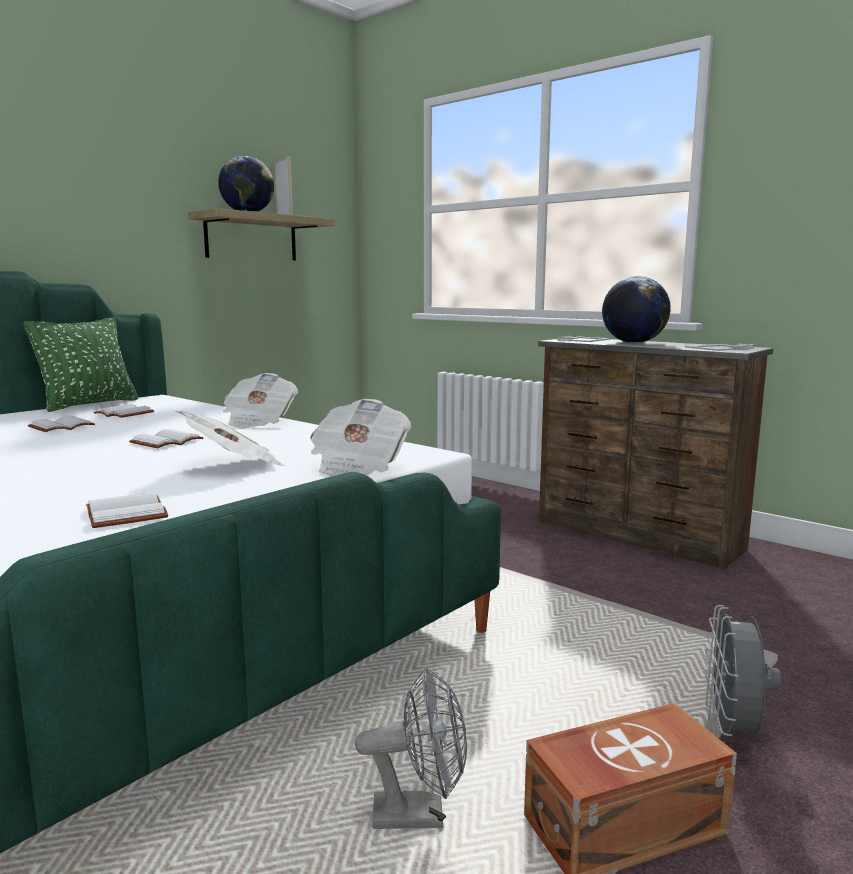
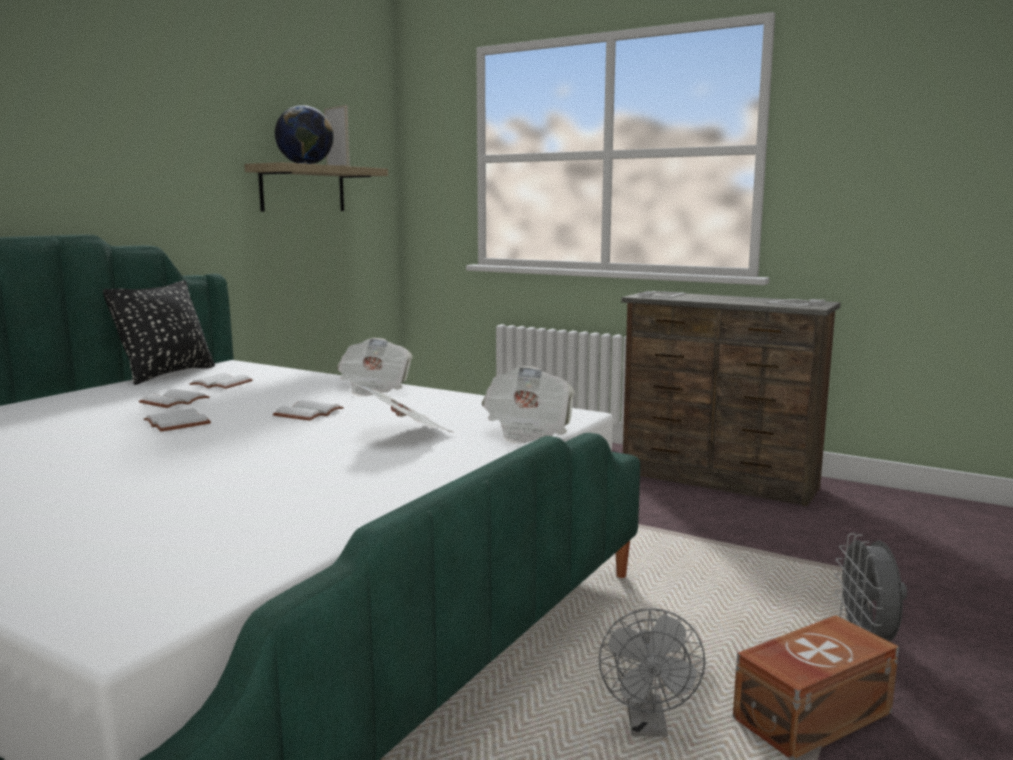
camera: 10 degrees left, 0 degrees up
(88, 404) = (166, 374): green pillow -> black pillow
(129, 513) = (366, 485): white book -> white book (179, 423)
(420, 814) = (648, 726): grey fan -> grey fan turned 105 degrees clockwise
(633, 342) = (713, 298): globe -> none

